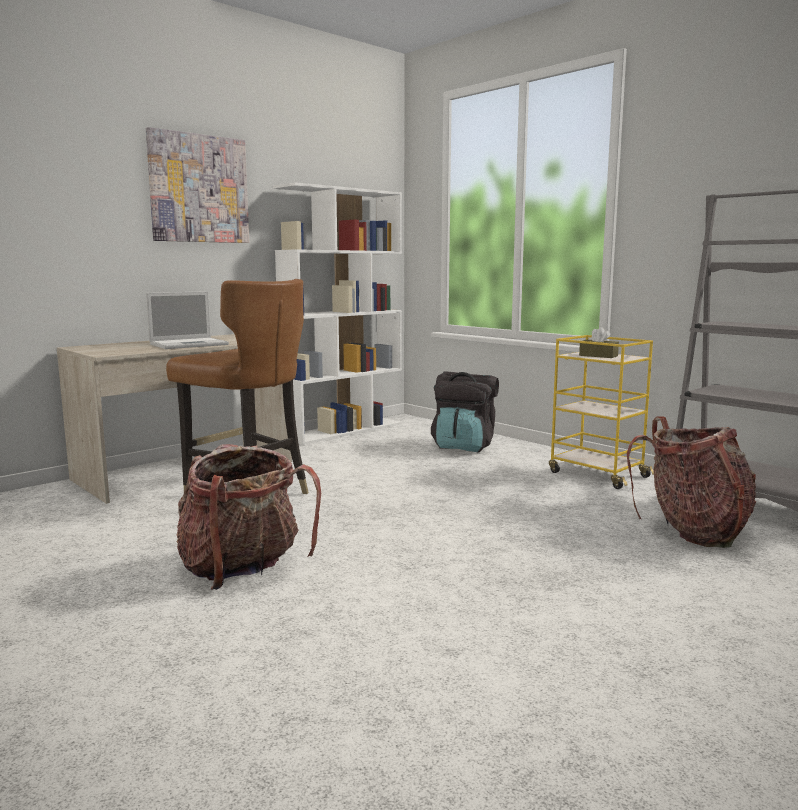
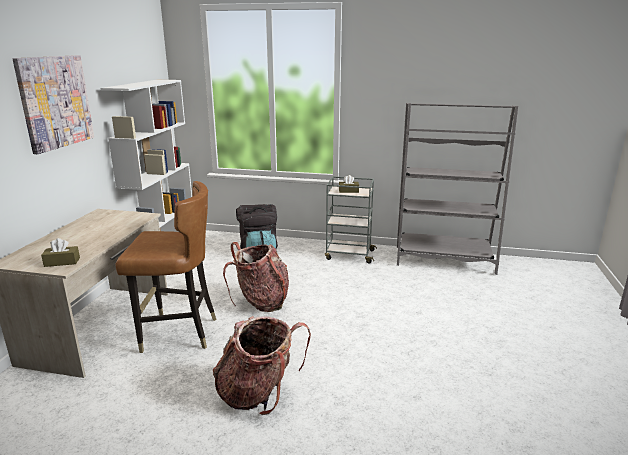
camera: 35 degrees left, 10 degrees up
(116, 351) = (62, 262): none -> brown tissue box
(190, 344) = (98, 236): laptop -> none
(597, 474) = (349, 255): yellow cart -> grey cart
(693, 531) = (426, 282): backpack -> backpack (261, 302)

